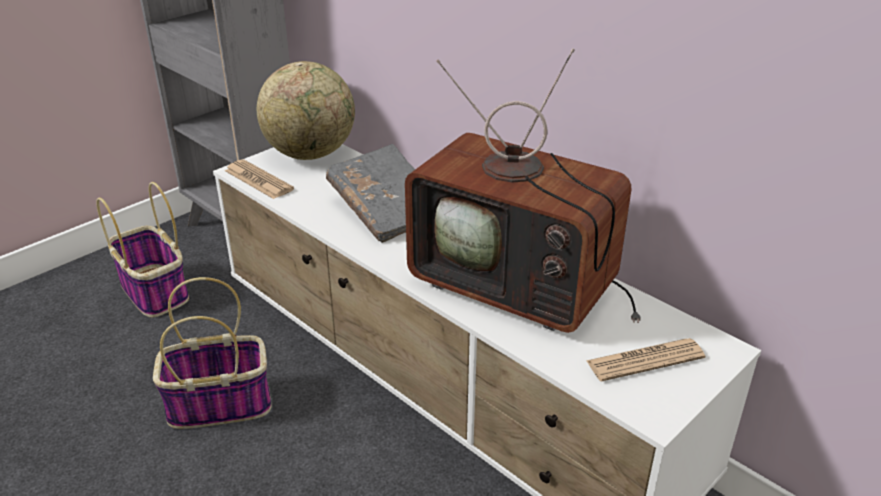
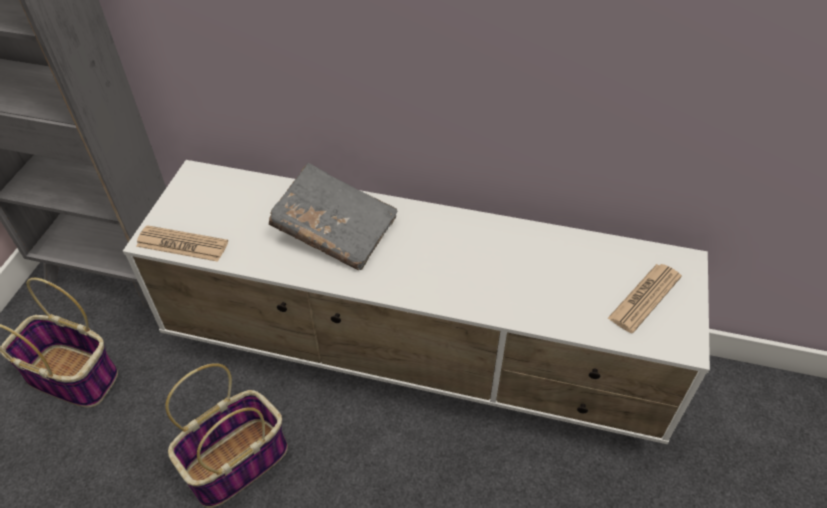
camera: 30 degrees left, 15 degrees up
(311, 154) = (207, 191): globe -> none
(521, 285) = (507, 266): television -> none

